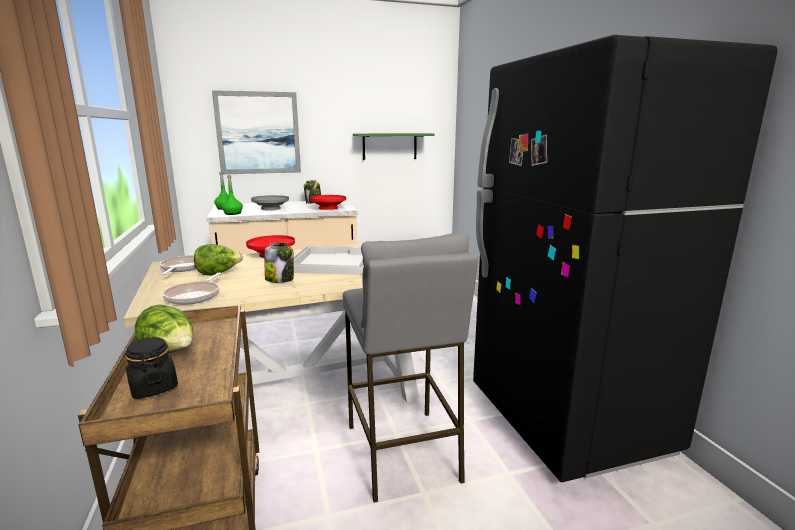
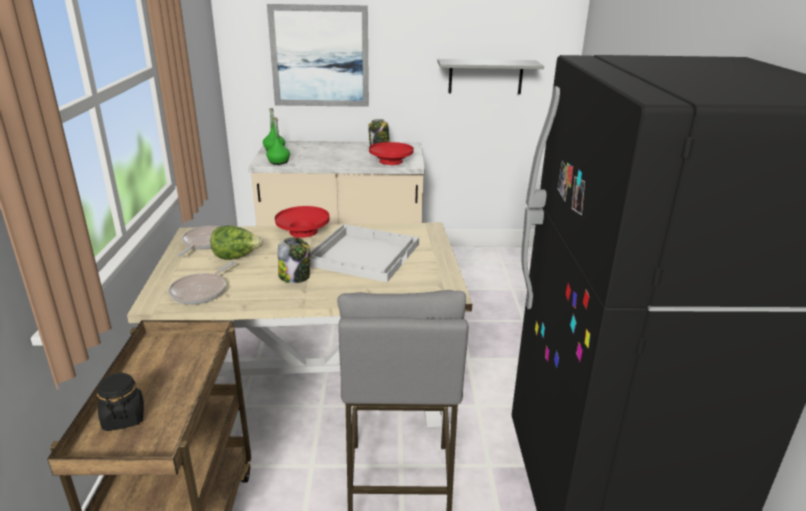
camera: 15 degrees right, 10 degrees up
(170, 352) = (152, 373): lettuce -> none
(271, 209) = (324, 156): grey bowl -> none
(389, 146) = (485, 76): green shelf -> grey shelf

